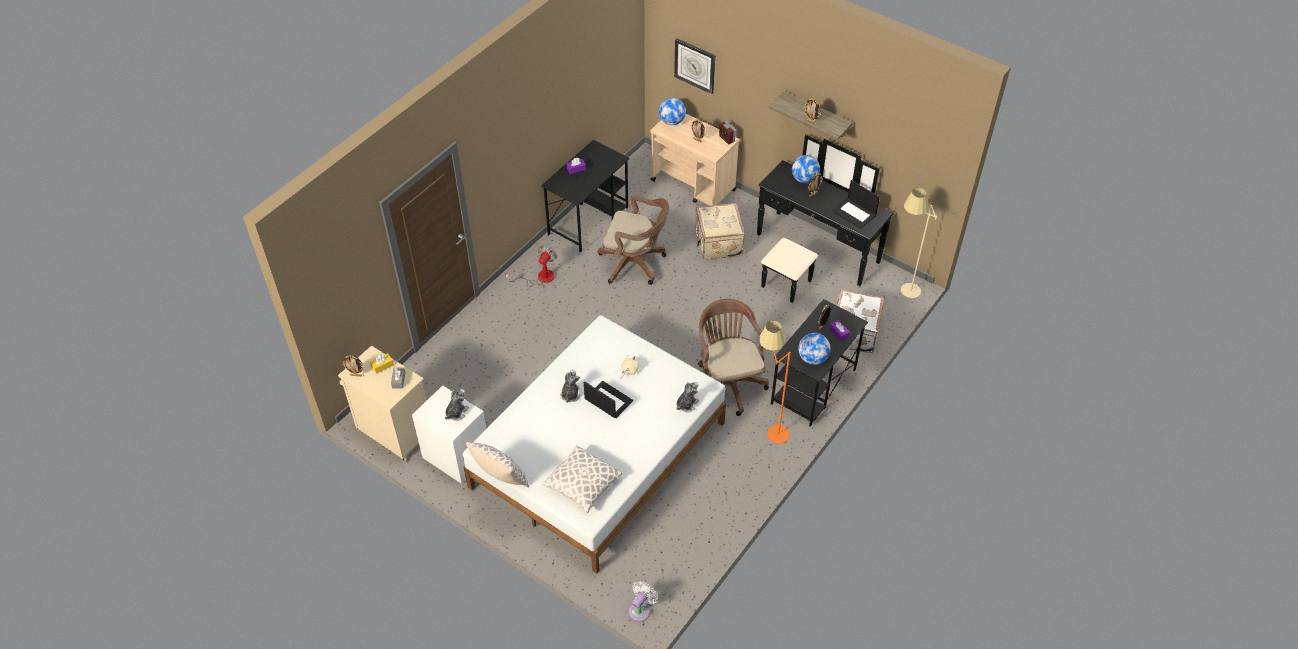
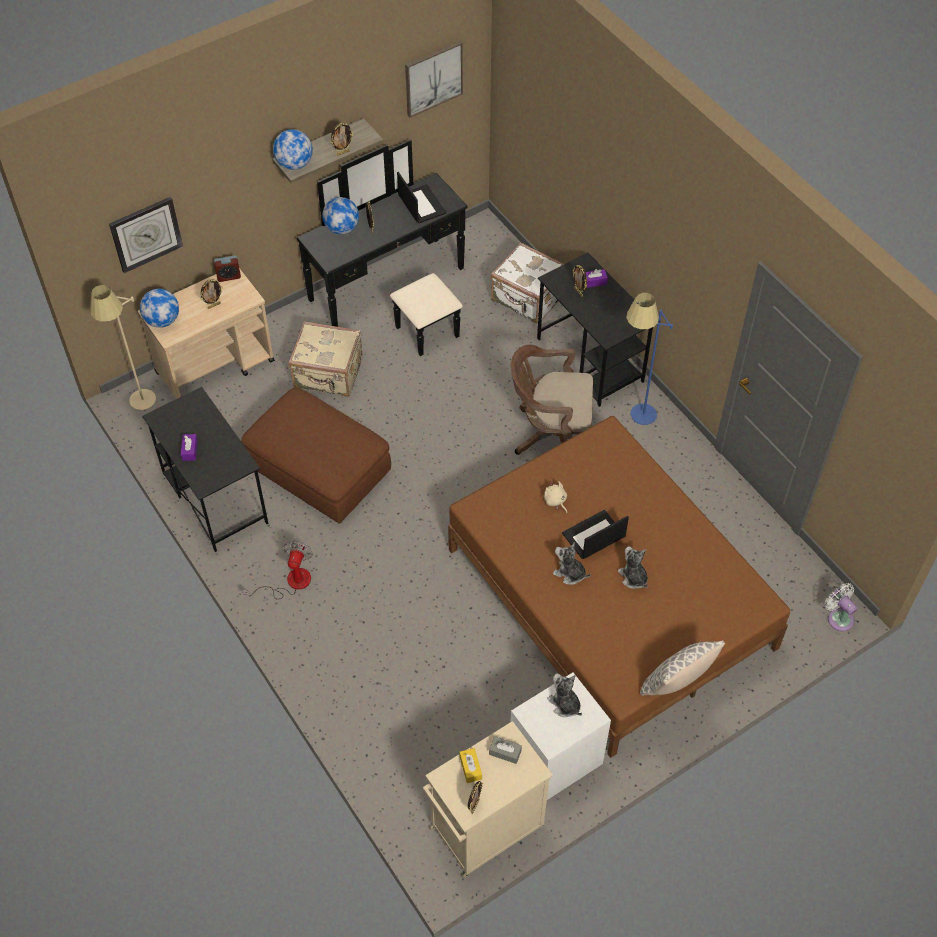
camera: 70 degrees left, 5 degrees up
(539, 278) = (290, 582): fan -> fan turned 60 degrees clockwise
(582, 485) = (713, 598): pillow -> none
(598, 454) = (609, 598): white bed -> brown bed
(635, 264) = (320, 469): brown office chair -> brown ottoman
(686, 404) = (628, 459): plush toy -> plush toy (633, 577)
(768, 430) = (635, 420): orange floor lamp -> blue floor lamp
(812, 358) = (622, 316): globe -> globe (294, 164)
(855, 213) = (421, 204): laptop -> laptop turned 90 degrees counterclockwise
(902, 293) = (491, 236): beige floor lamp -> beige floor lamp (142, 409)
(911, 140) = (433, 78): none -> picture

